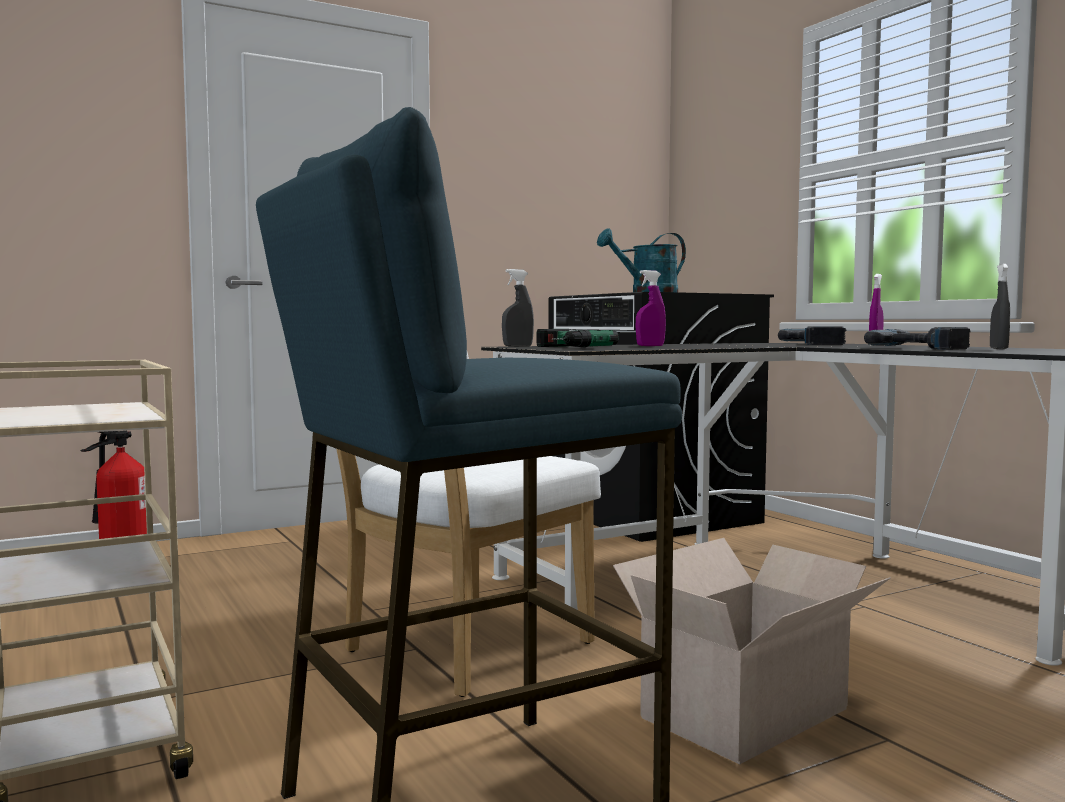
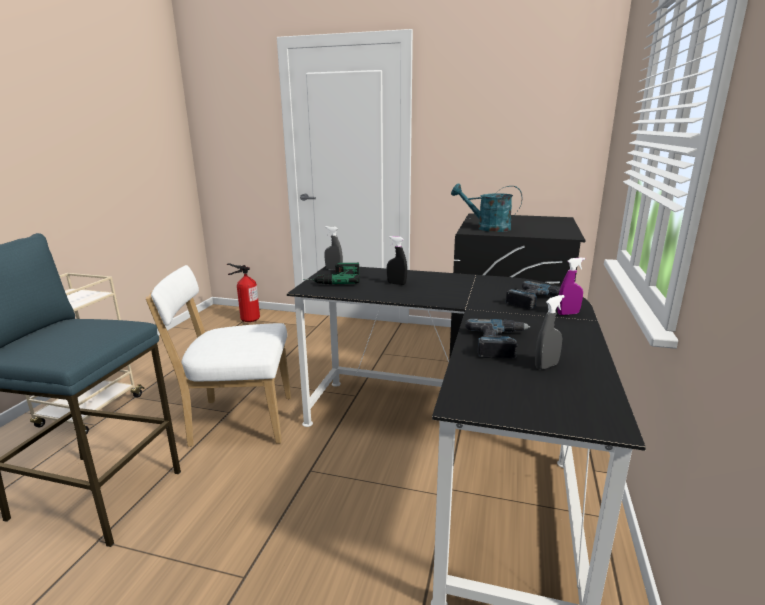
camera: 45 degrees right, 15 degrees up
(650, 346) = (396, 283): purple spray bottle -> black spray bottle
(750, 712) = (239, 521): cardboard box -> none

